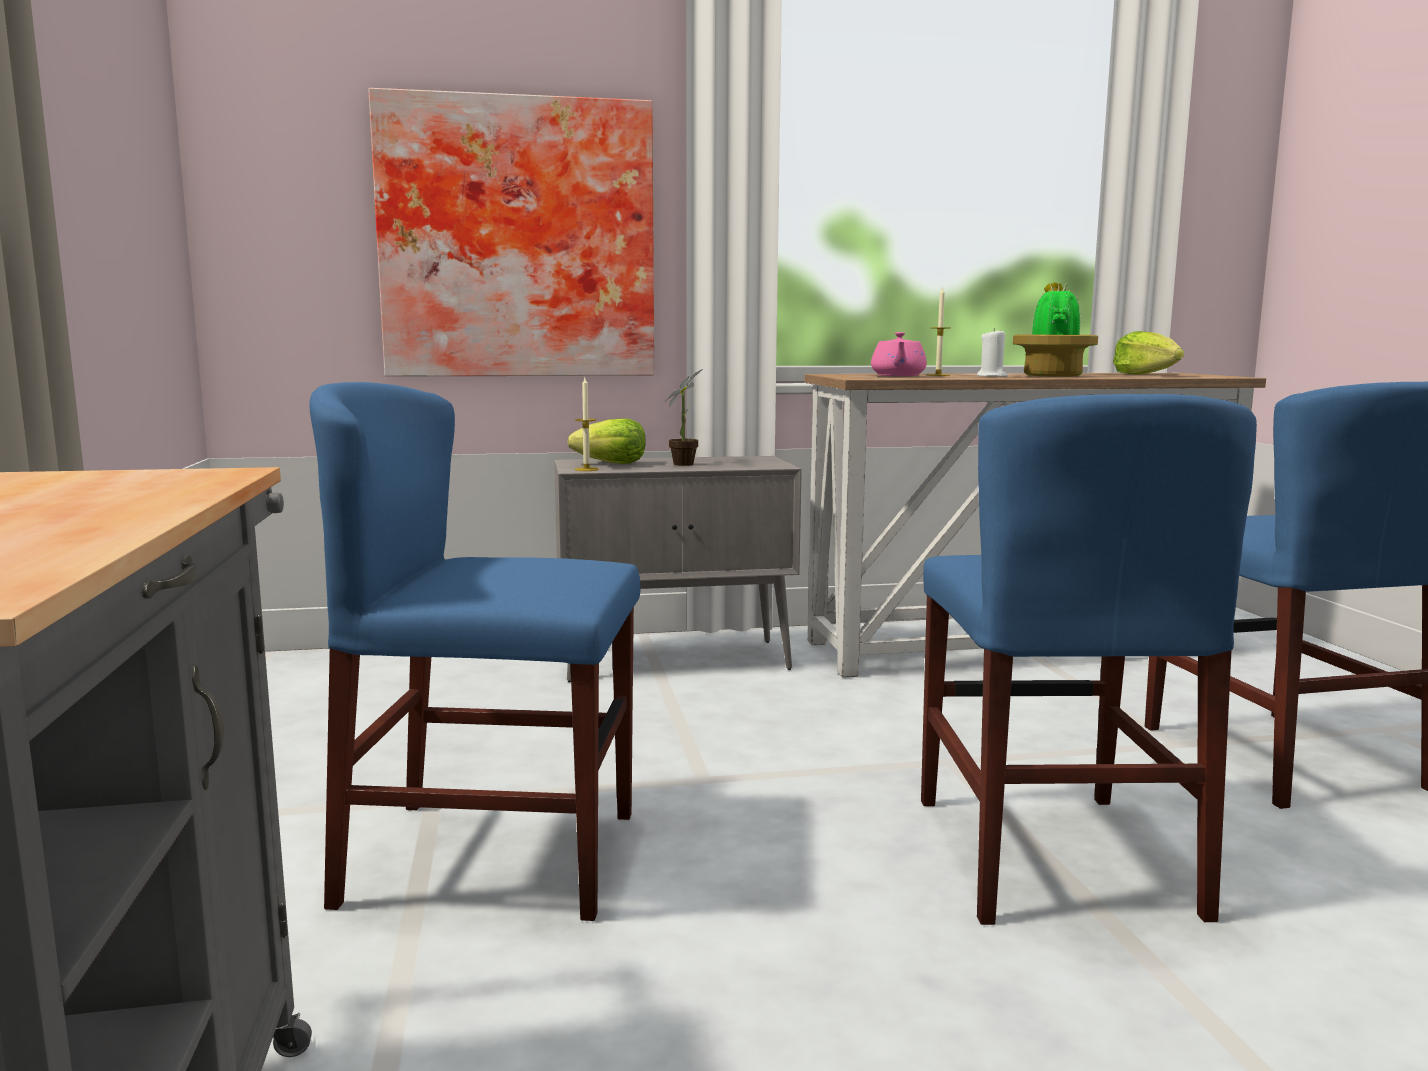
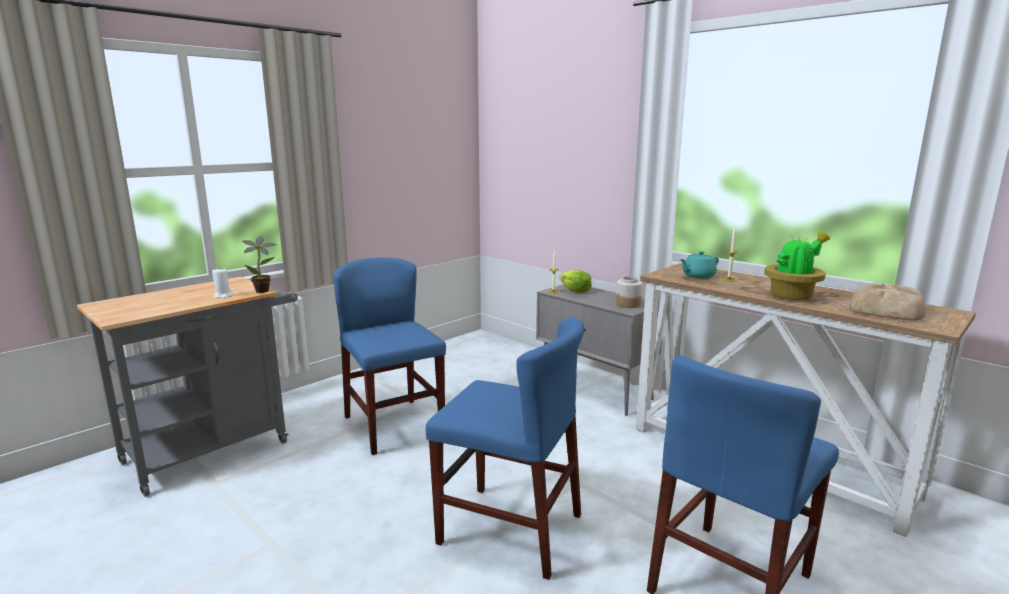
camera: 55 degrees right, 5 degrees up
(518, 240) = (576, 178): picture -> none
(685, 464) = (600, 298): potted plant -> potted plant (264, 291)
(744, 462) = (628, 304): none -> jar
(898, 376) = (698, 276): pink teapot -> turquoise teapot
(992, 376) = (744, 288): white candle -> white candle (223, 296)
(1051, 854) = (510, 529): blue chair -> blue chair turned 120 degrees counterclockwise
(1145, 375) = (886, 309): lettuce -> bread

